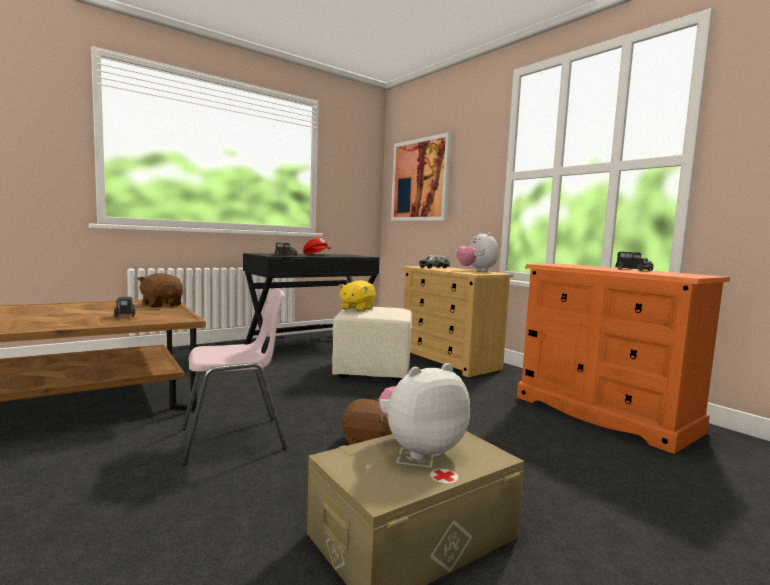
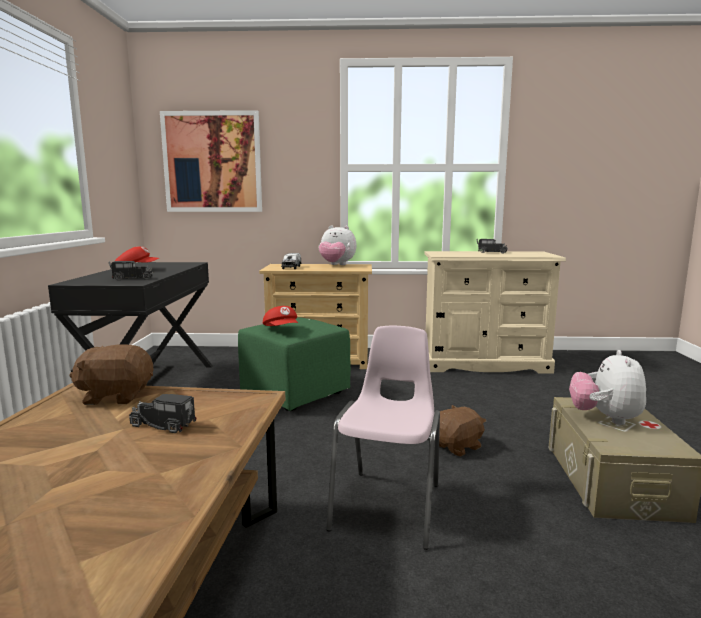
camera: 50 degrees left, 5 degrees up
(356, 308) = (282, 329): yellow plush toy -> red cap
(374, 371) = (295, 393): beige ottoman -> green ottoman
(604, 414) = (484, 363): orange dresser -> beige dresser

